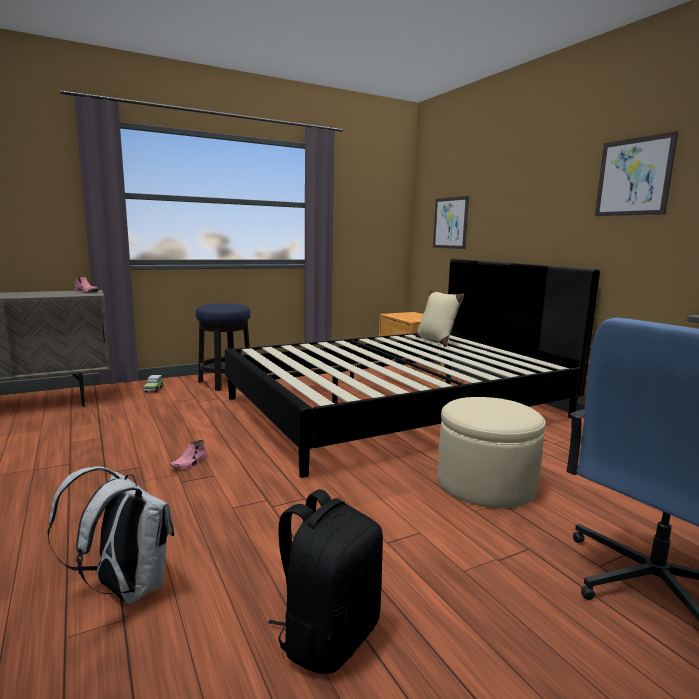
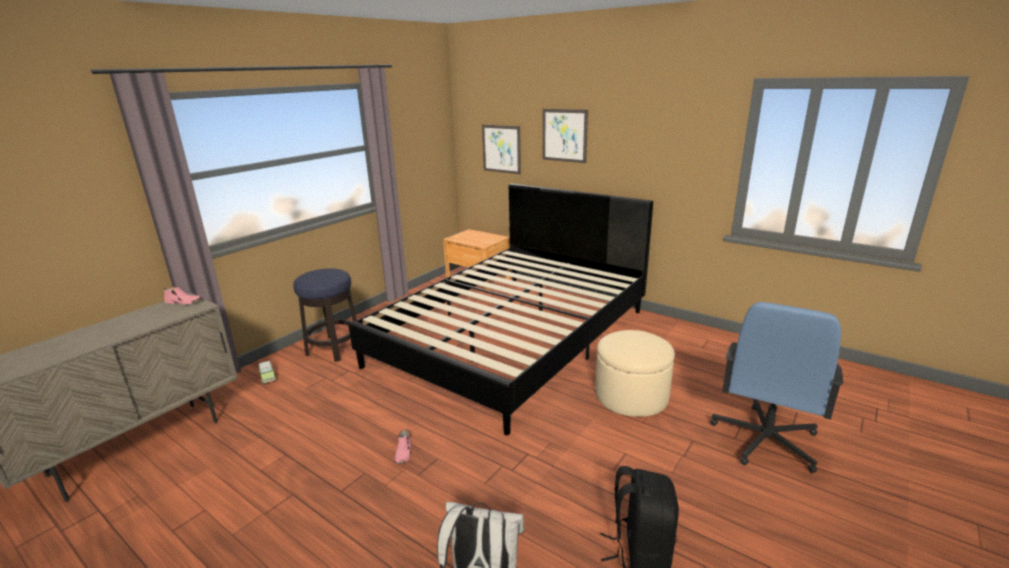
camera: 25 degrees left, 10 degrees up
(436, 341) = (516, 265): beige pillow -> none
(633, 177) = (676, 130): picture -> picture (564, 135)

